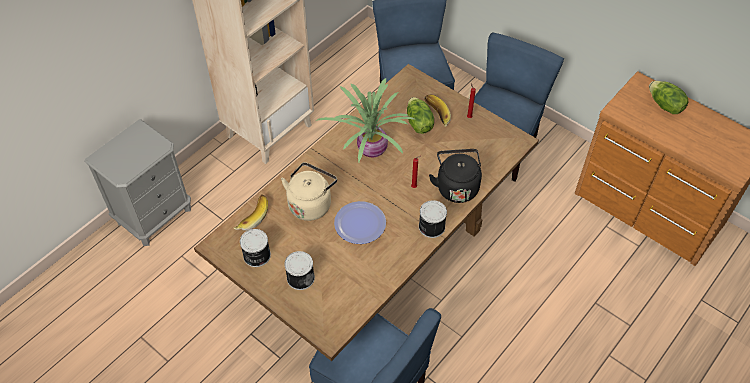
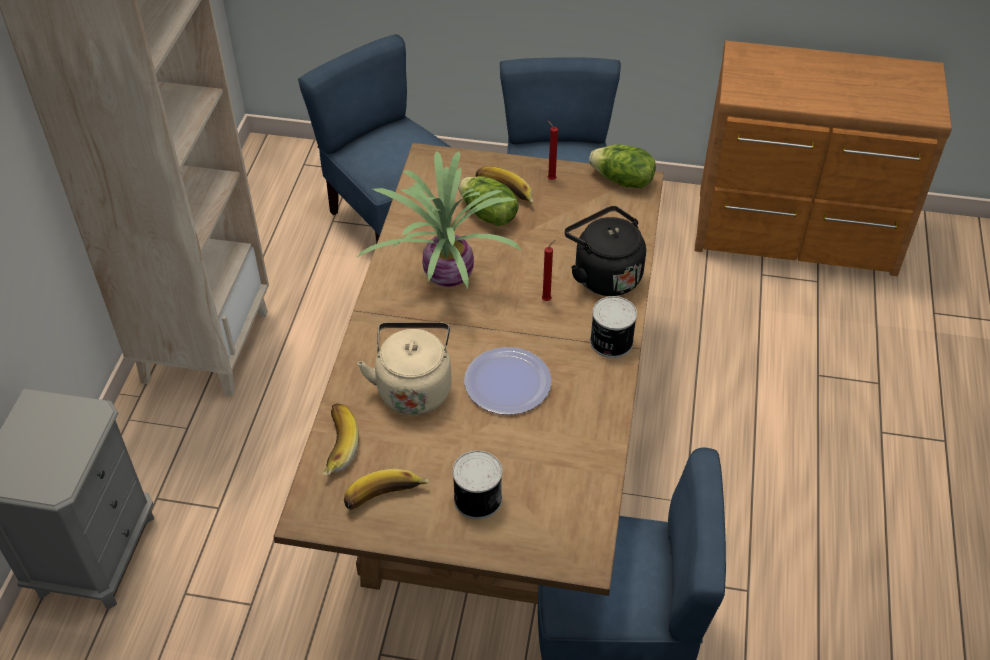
camera: 30 degrees left, 5 degrees down
(256, 256) = (385, 500): can -> banana
(664, 105) = (789, 68): lettuce -> lettuce (622, 181)

